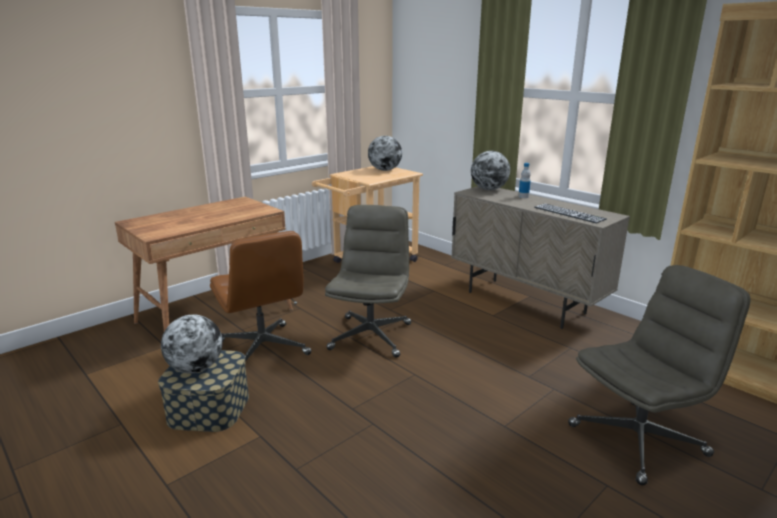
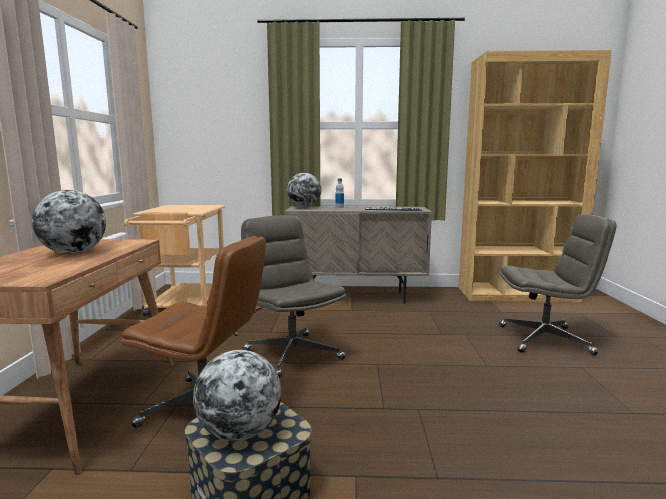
camera: 45 degrees left, 10 degrees down
(385, 170) = (184, 206): globe -> globe (74, 253)
(638, 439) = (545, 339): grey office chair -> grey office chair turned 75 degrees clockwise

